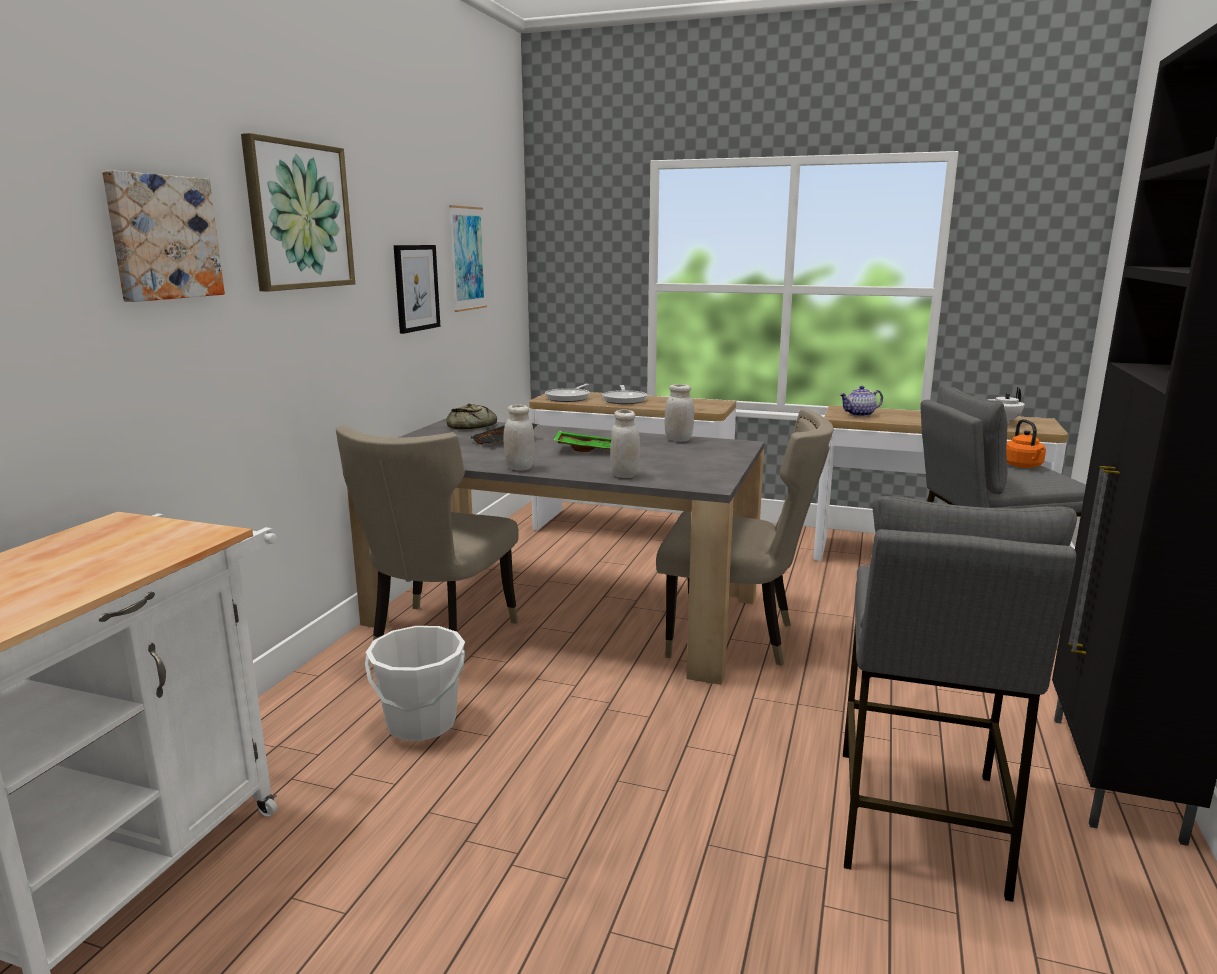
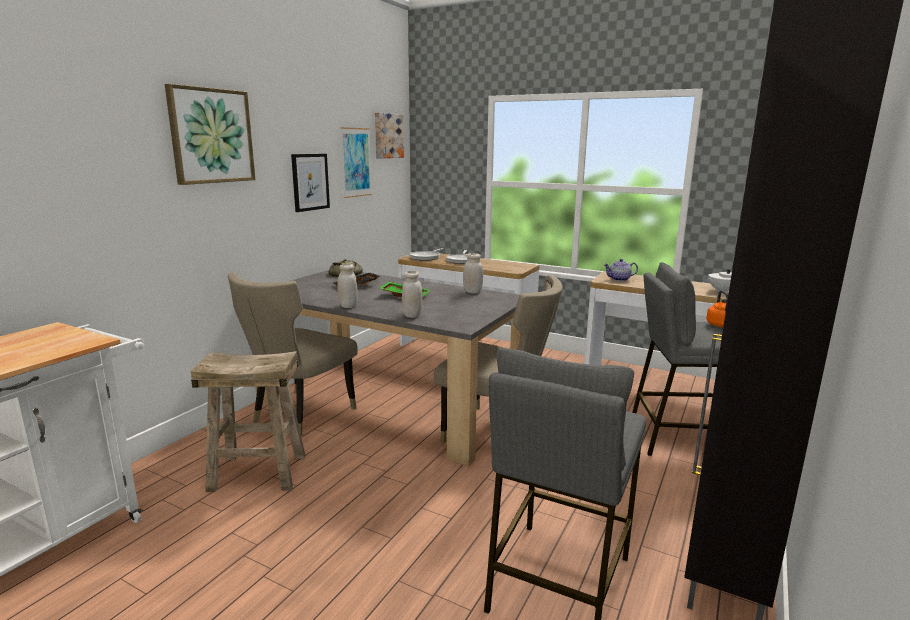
camera: 10 degrees right, 0 degrees up
(162, 237) = (100, 151): picture -> picture (387, 136)
(421, 724) = (258, 472): white bucket -> beige stool

